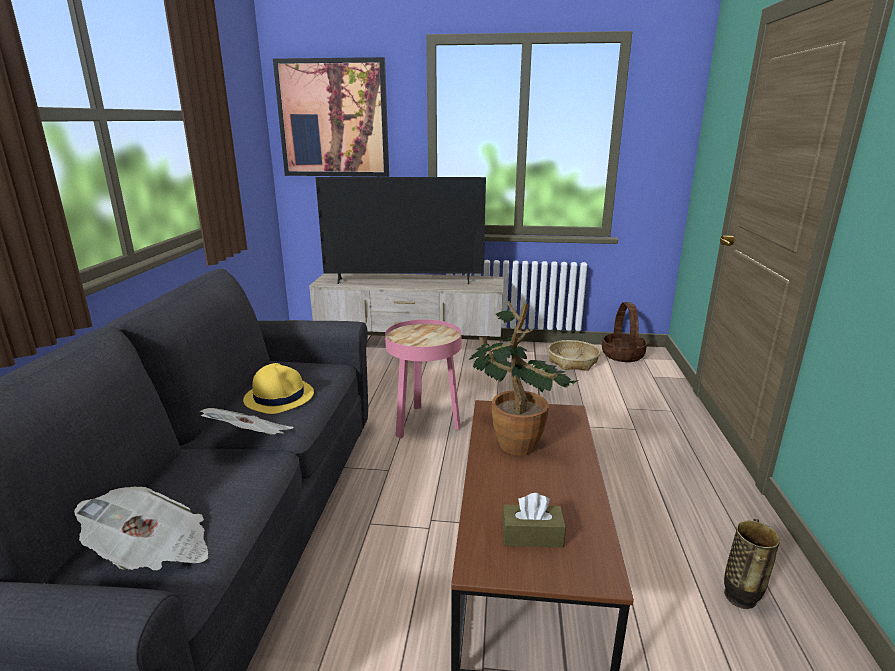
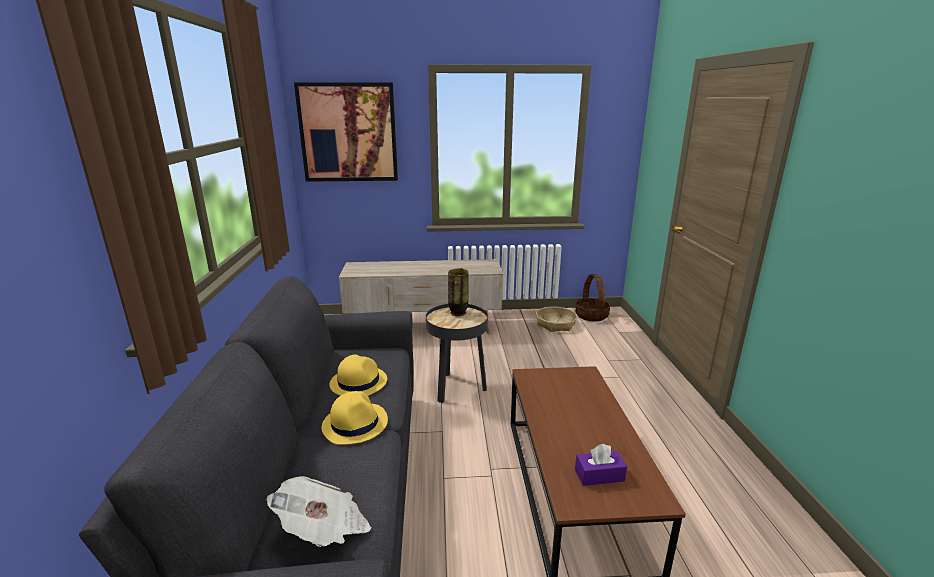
camera: 10 degrees left, 0 degrees up
(251, 440) = (355, 423): newspaper -> yellow hat
(404, 281) = (418, 268): television -> none
(425, 423) = (457, 388): pink side table -> black side table
(513, 439) = (555, 400): potted plant -> none
(532, 535) = (599, 475): brown tissue box -> purple tissue box
(740, 598) = (729, 499): vase -> vase (458, 313)

